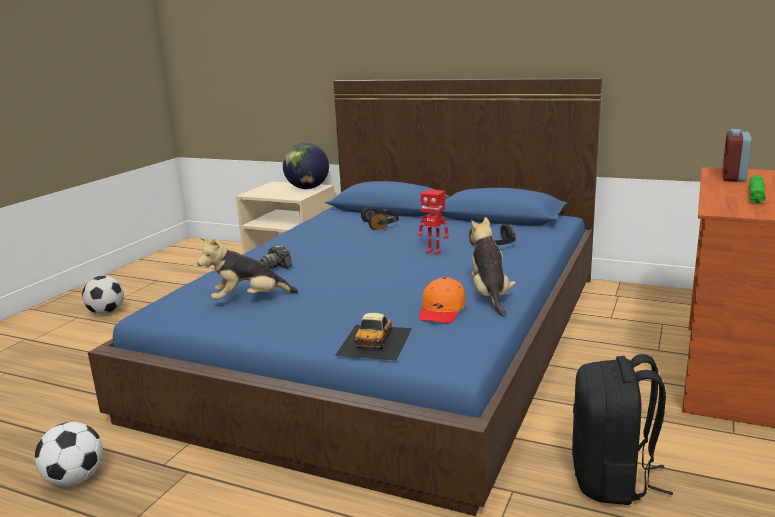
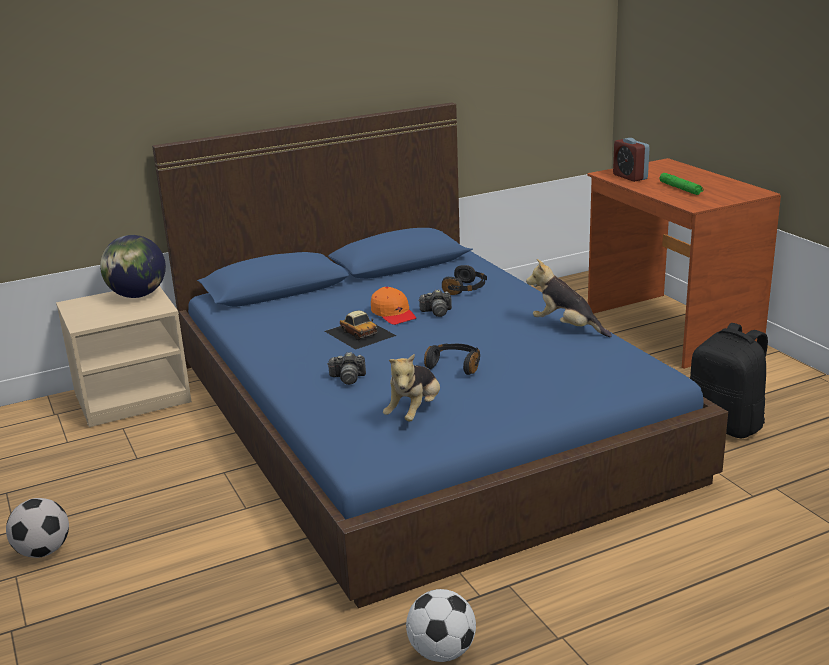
camera: 50 degrees left, 5 degrees up
(375, 341) = (589, 389): toy car -> toy car (360, 333)
(381, 224) = (319, 306): black headphones -> black headphones (455, 365)
(433, 252) = (436, 312): toy robot -> camera
(442, 310) = (567, 350): orange cap -> orange cap (393, 314)

